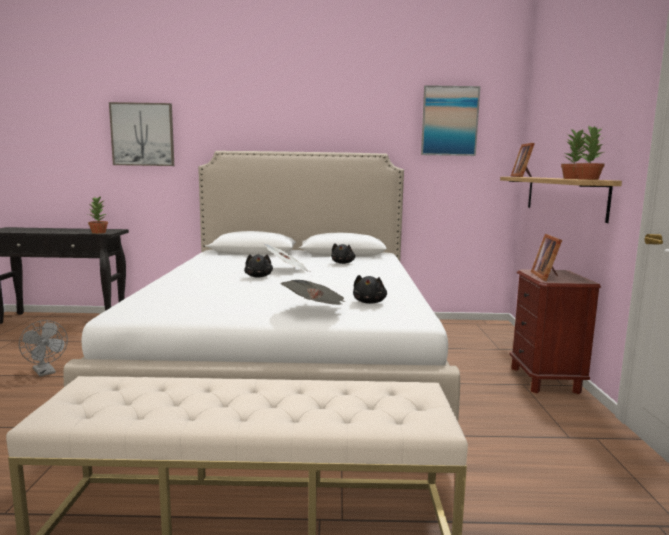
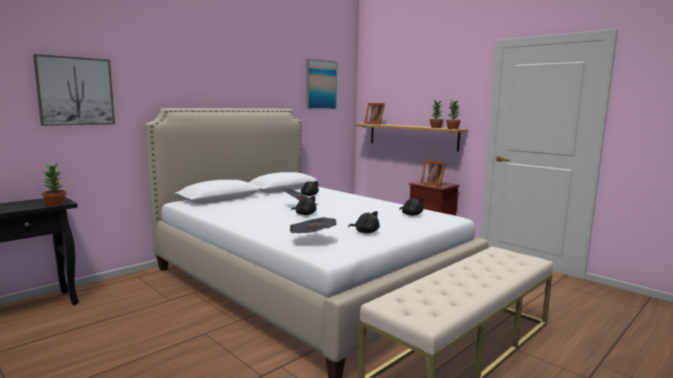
camera: 45 degrees left, 0 degrees up
(46, 372) = (130, 357): grey fan -> none
(238, 304) = (365, 232): none -> black plush toy
(315, 311) = (410, 225): newspaper -> newspaper (312, 239)

